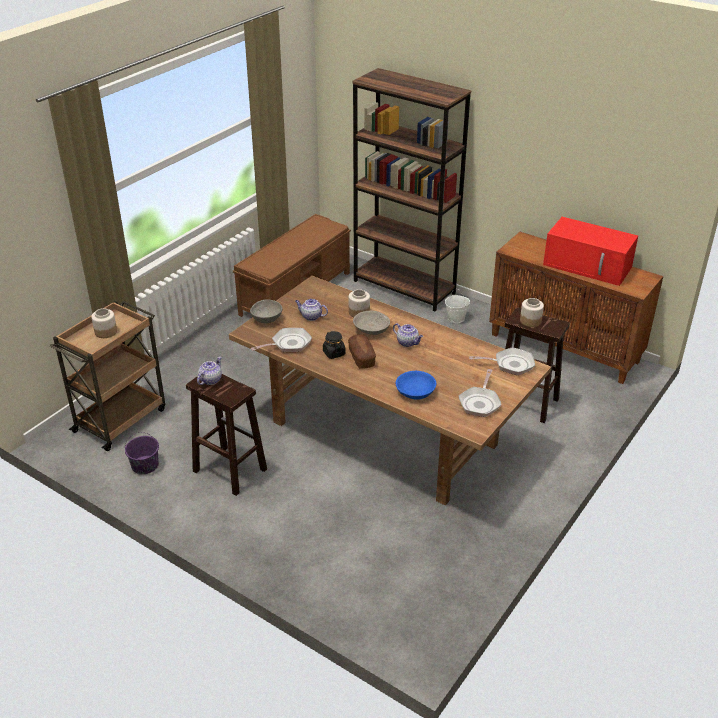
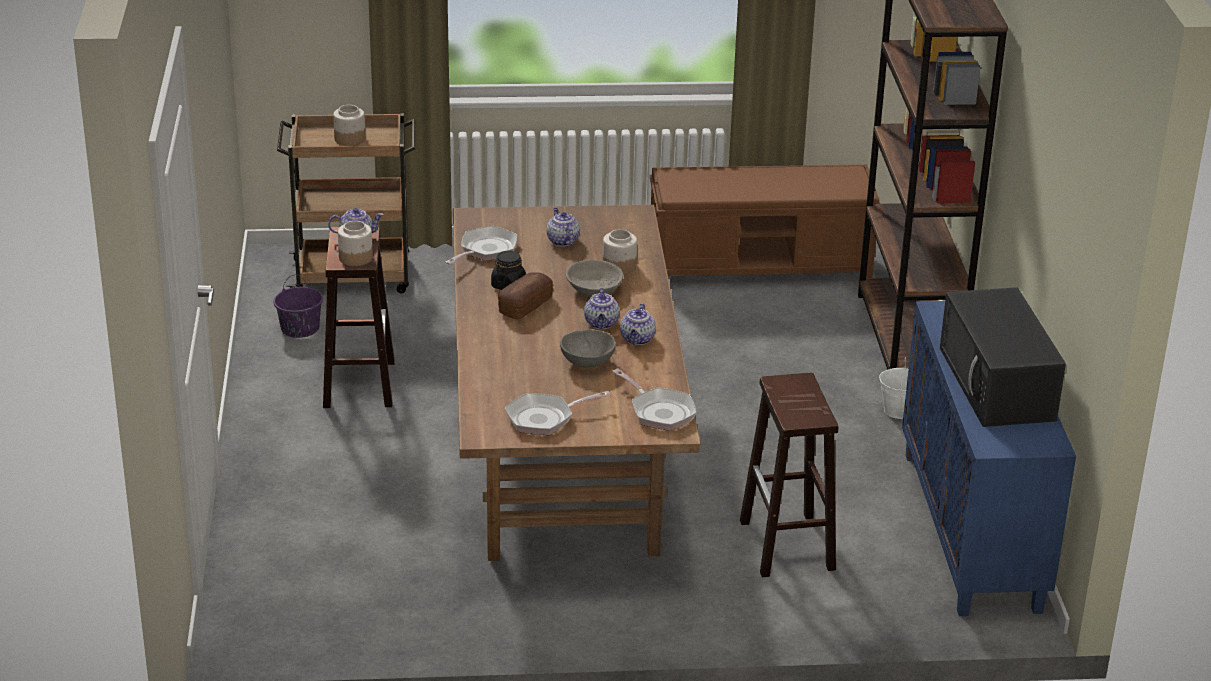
camera: 50 degrees right, 5 degrees down
(266, 320) = (513, 217): grey bowl -> grey bowl (586, 362)
(288, 344) = (485, 250): frying pan -> frying pan turned 75 degrees counterclockwise
(415, 392) = (505, 367): blue bowl -> none
(436, 339) = (637, 339): none -> teapot
(530, 321) = (793, 394): jar -> jar (356, 258)
(565, 348) = (972, 531): brown cabinet -> blue cabinet
(588, 266) = (998, 385): red microwave -> black microwave

